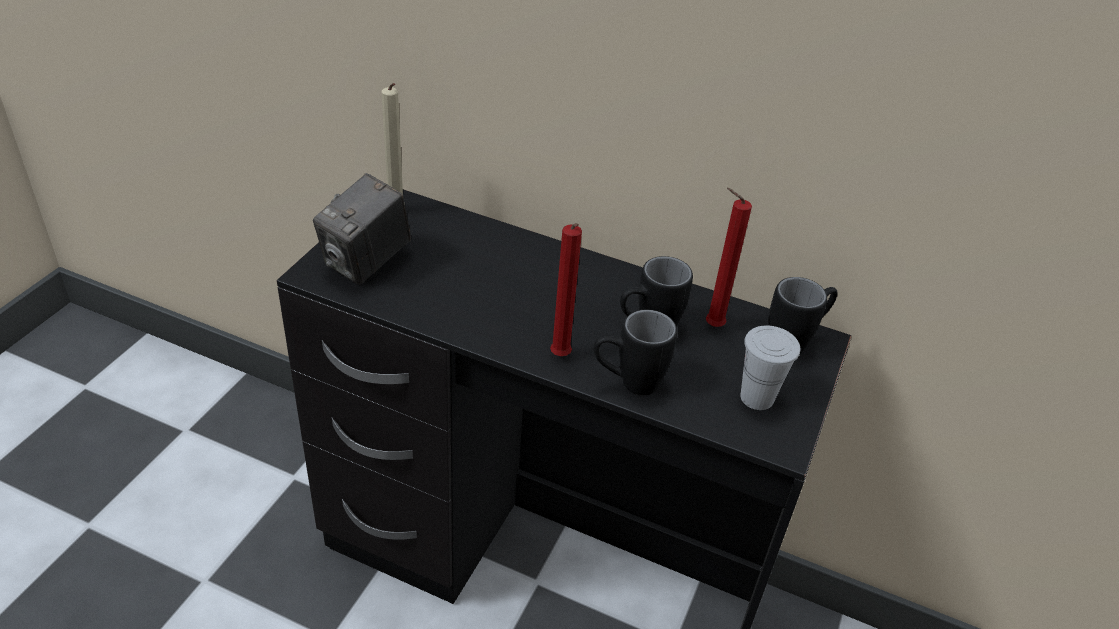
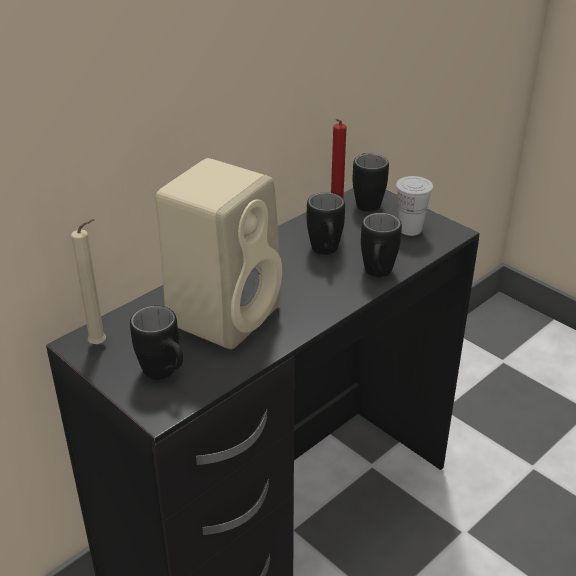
camera: 65 degrees left, 5 degrees down
(366, 263) = (165, 375): camera -> black mug
(485, 277) = (225, 312): none -> beige speaker
(560, 358) = (338, 297): red candle -> none

